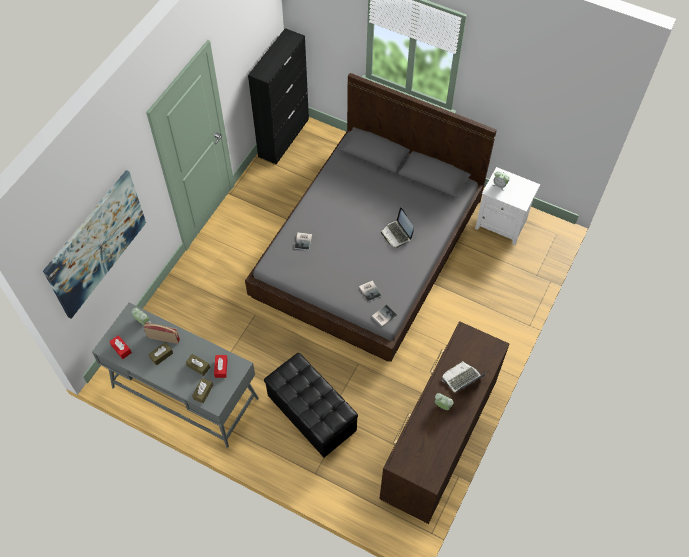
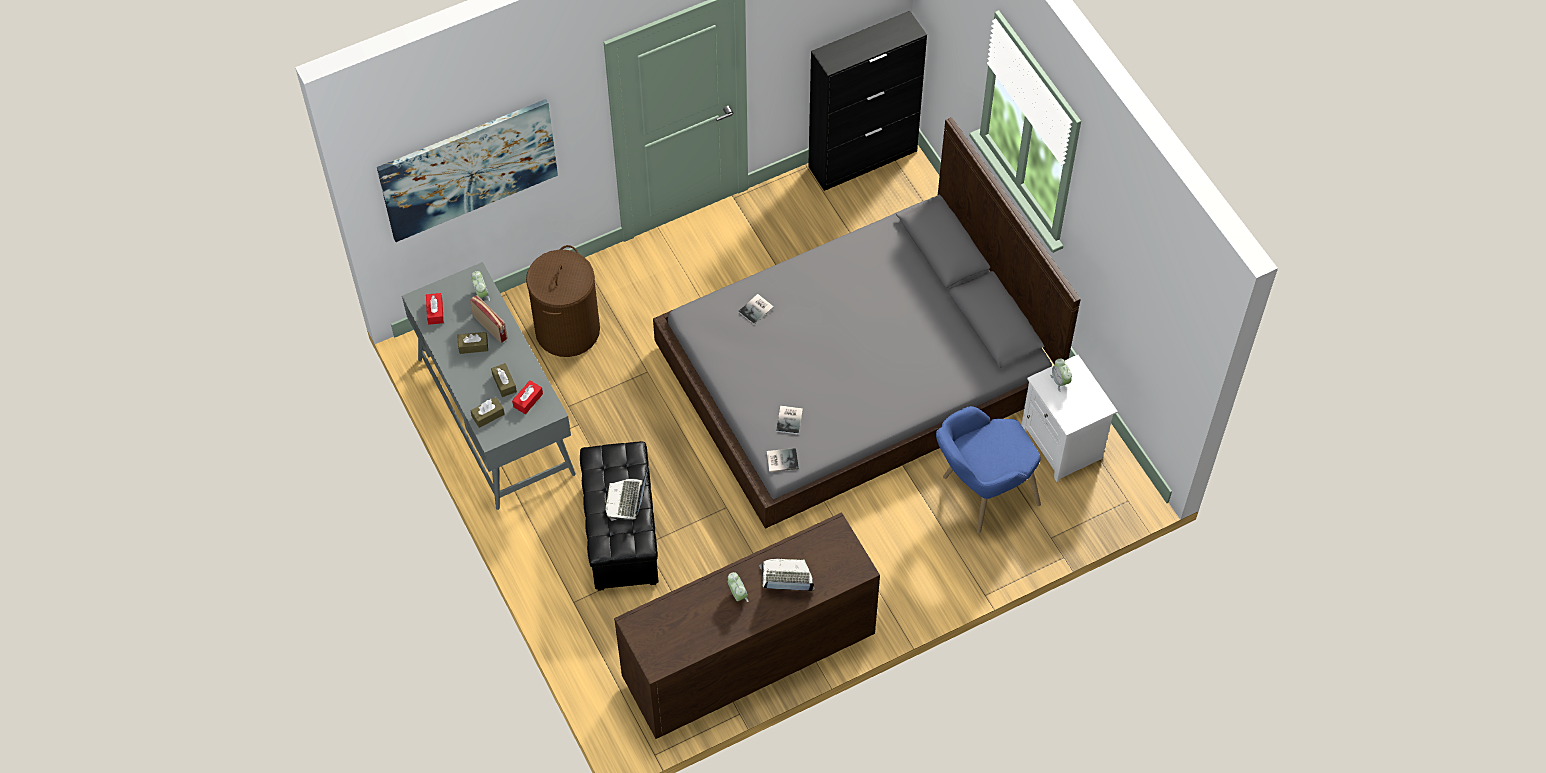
camera: 35 degrees right, 0 degrees up
(190, 318) = (567, 330): none -> brown laundry basket
(397, 234) = (883, 369): laptop -> laptop (627, 500)
(484, 275) = (979, 496): none -> blue armchair

